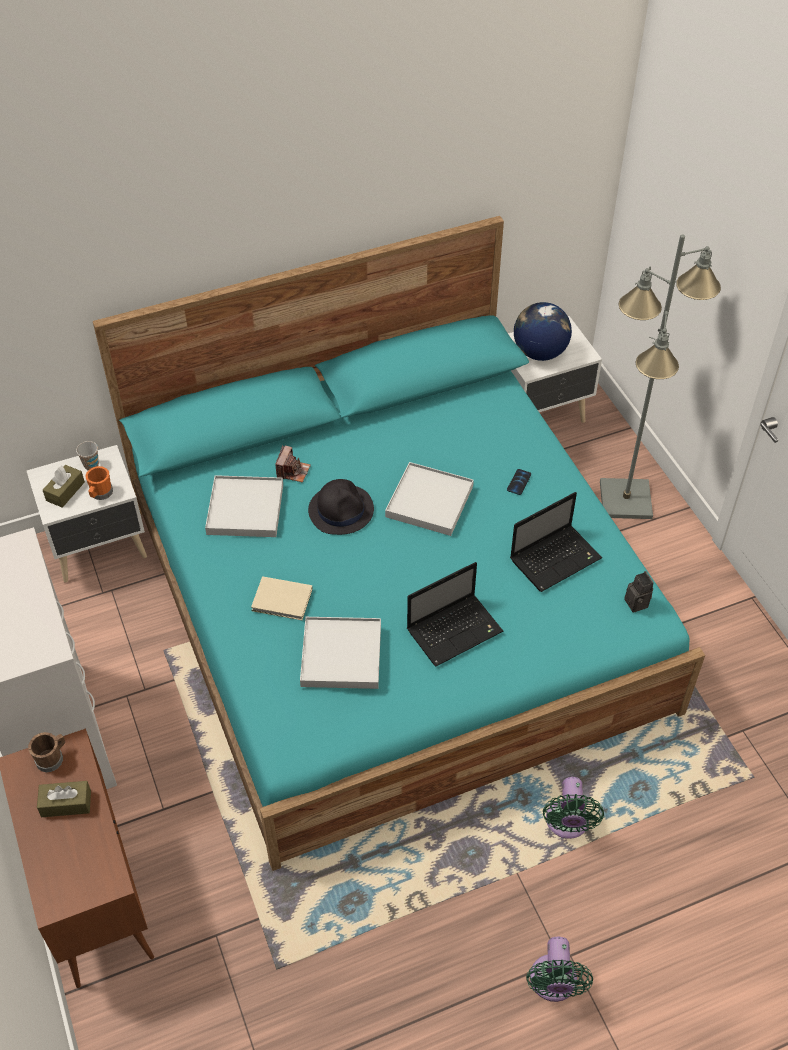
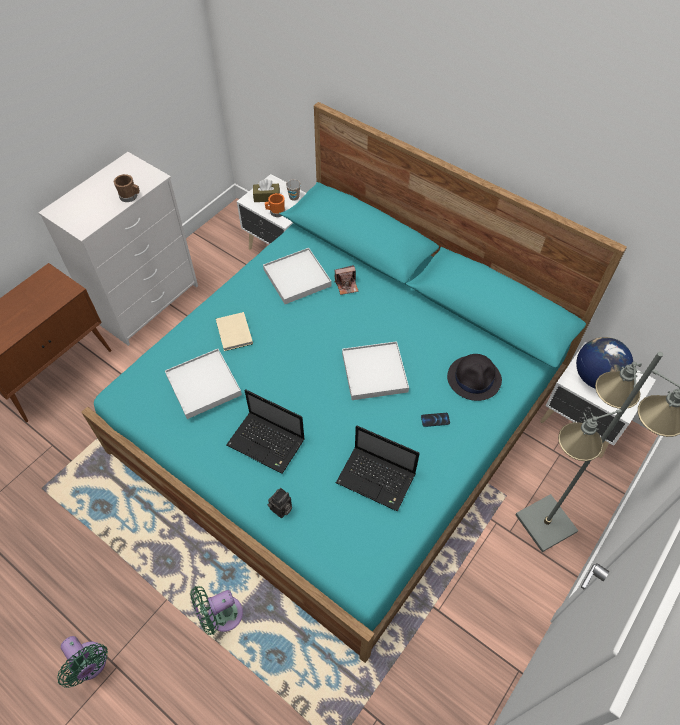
camera: 60 degrees right, 5 degrees up
(52, 758) = (58, 285): brown mug -> brown mug (130, 197)
(66, 804) = (30, 307): brown tissue box -> none
(341, 510) = (330, 326): black hat -> black hat (474, 378)
(553, 984) = (90, 664): green fan -> green fan turned 105 degrees counterclockwise
(638, 604) = (370, 560): camera -> camera (281, 509)

